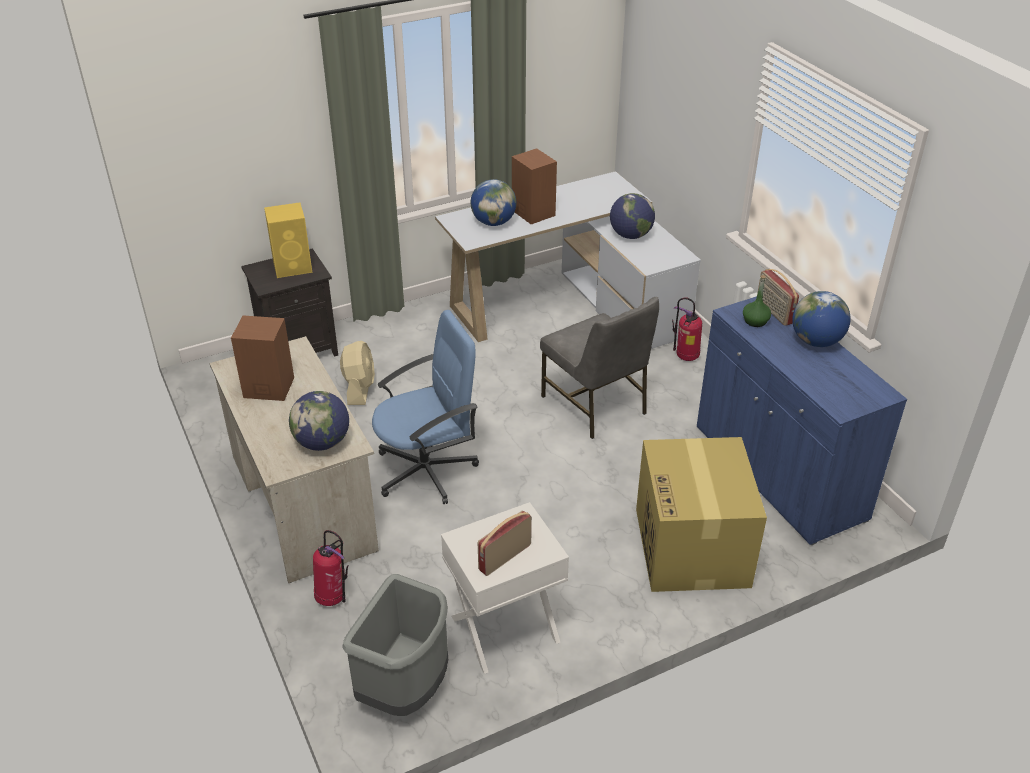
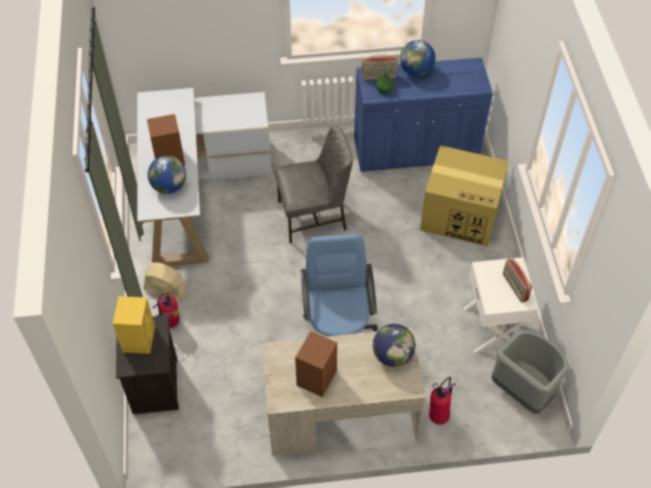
camera: 70 degrees left, 15 degrees up
(359, 388) = (227, 353): beige fan -> beige fan (166, 290)
(630, 235) = (213, 117): globe -> none
(685, 357) = (287, 151): fire extinguisher -> fire extinguisher (170, 323)

